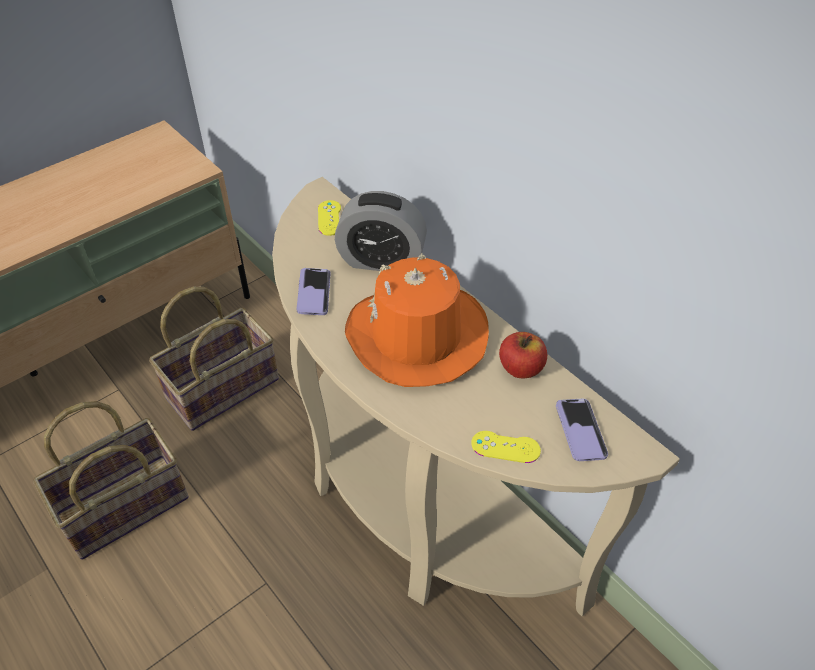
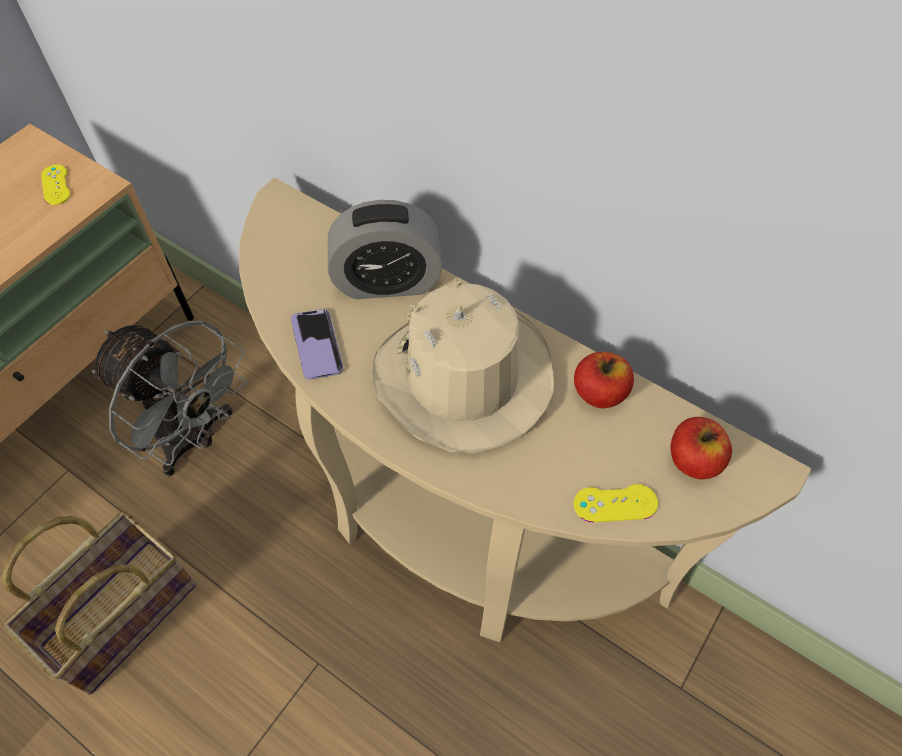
camera: 15 degrees left, 10 degrees up
(222, 387) = (195, 438): basket -> grey fan
(329, 218) = (303, 235): yellow game controller -> yellow game controller (56, 185)
(416, 336) = (463, 378): orange hat -> beige hat
(580, 431) = (693, 460): phone -> apple

